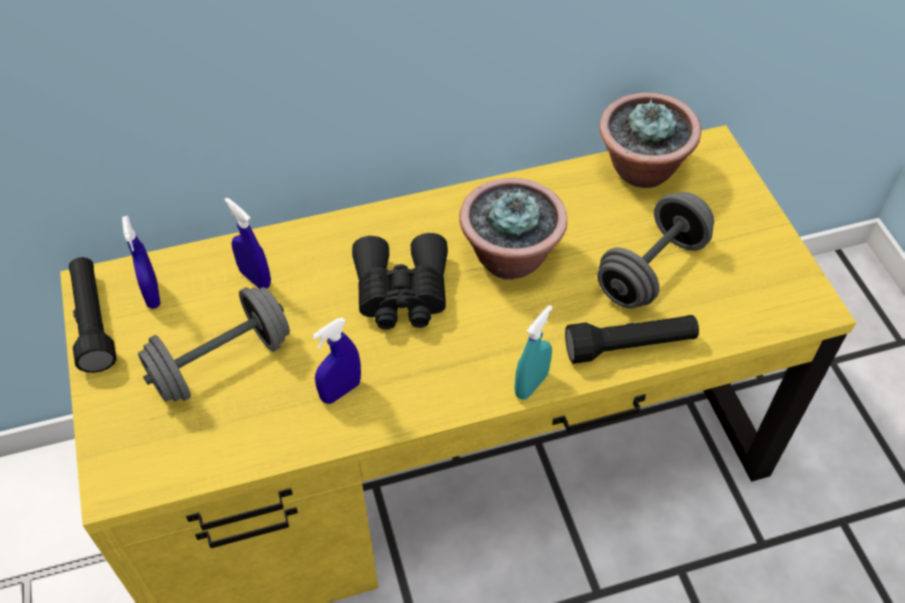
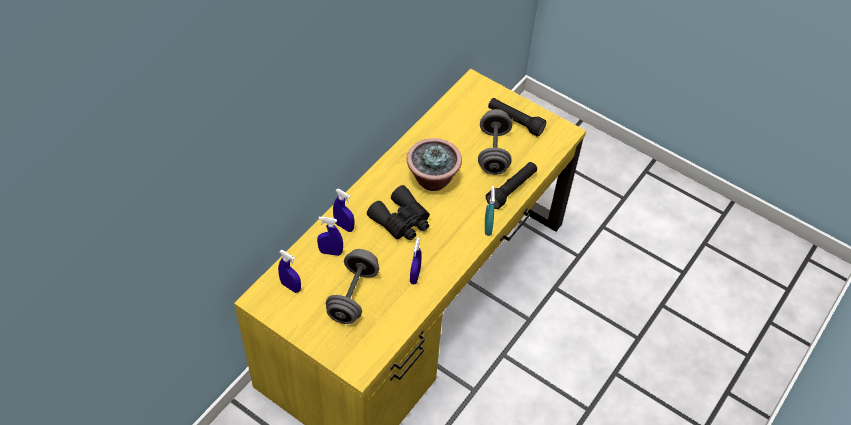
camera: 40 degrees left, 0 degrees up
(93, 322) = (276, 314): black flashlight -> black flashlight (515, 121)
(311, 252) = (344, 226): none -> blue spray bottle
(641, 170) = (453, 109): potted plant -> none

